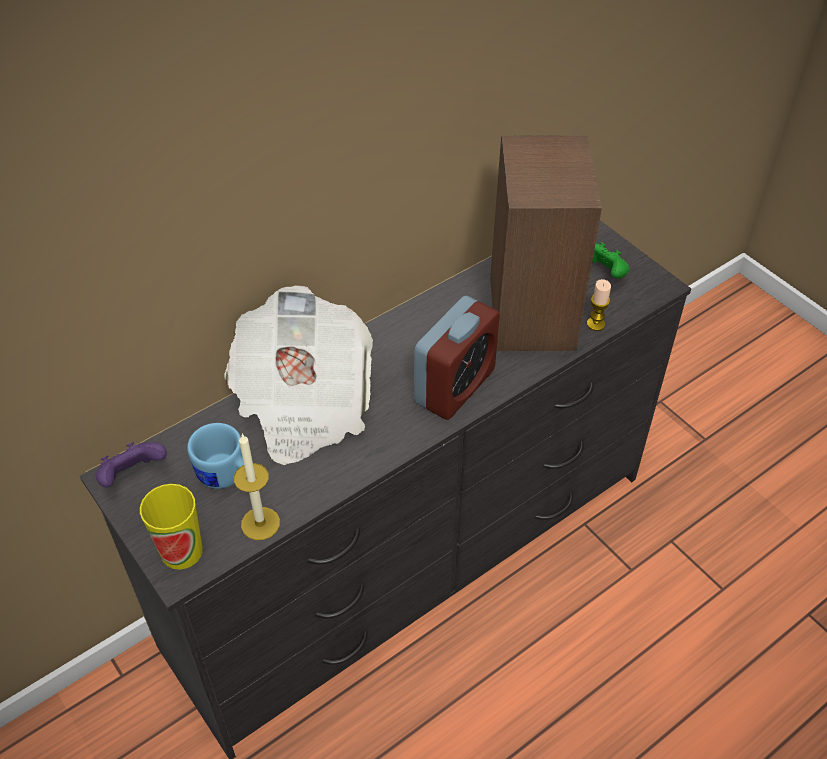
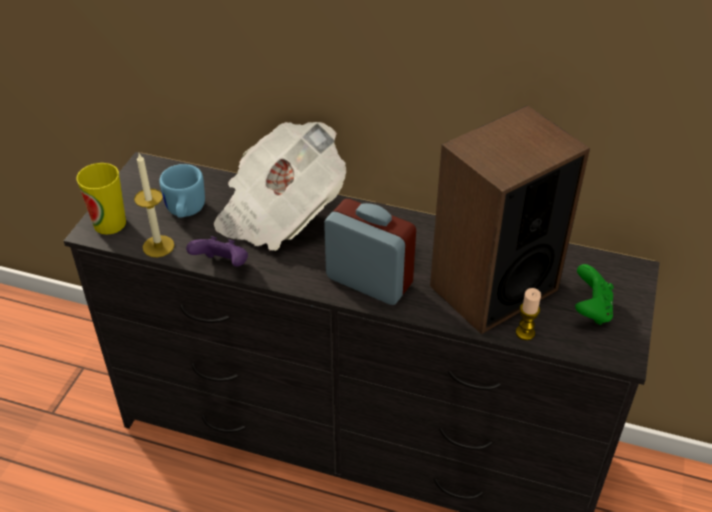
camera: 55 degrees right, 5 degrees down
(133, 475) = (152, 172): purple game controller -> purple game controller (222, 265)
(455, 387) = (369, 281): alarm clock -> alarm clock turned 150 degrees counterclockwise

